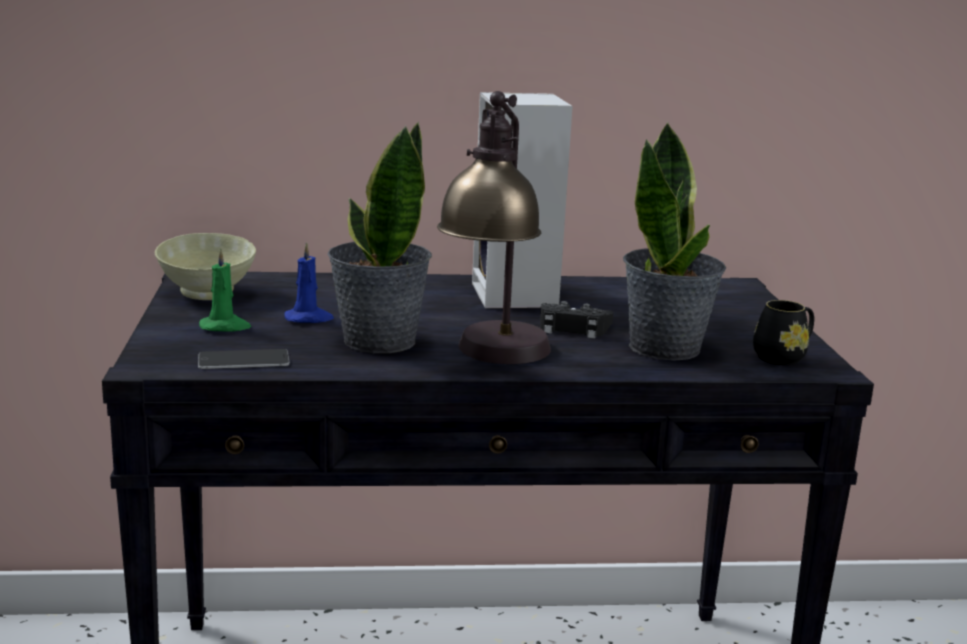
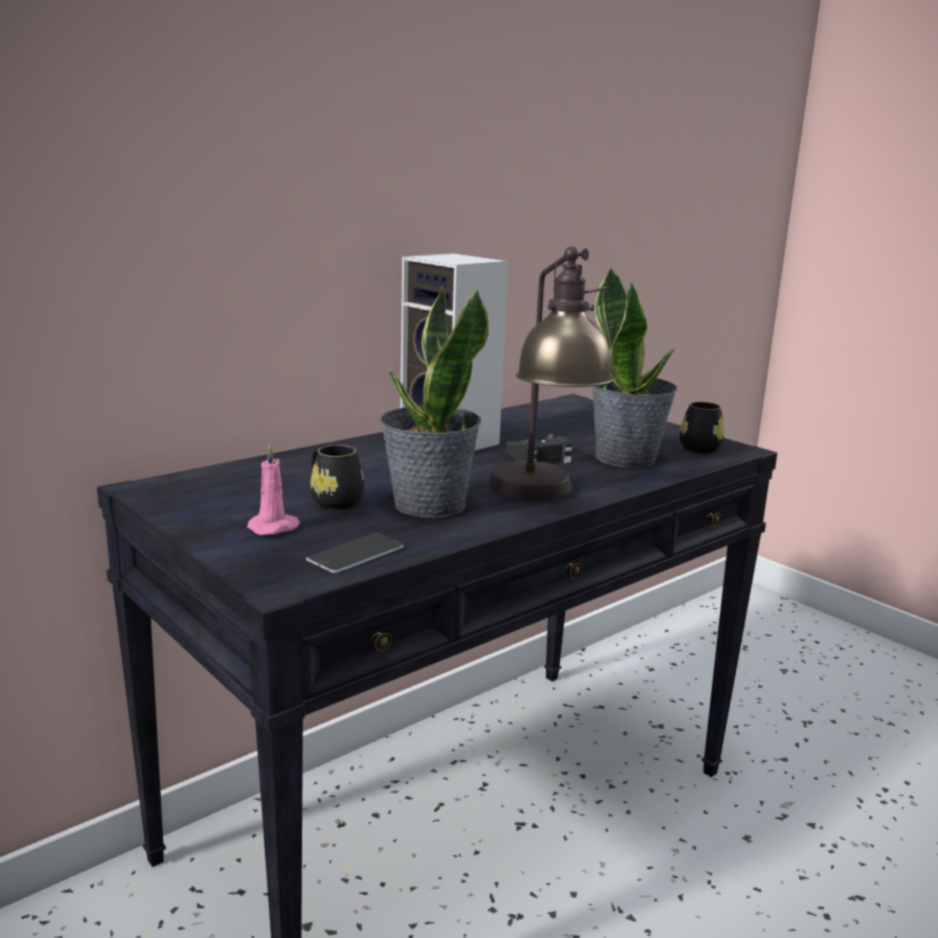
camera: 35 degrees left, 0 degrees up
(205, 294) = (190, 501): beige bowl -> none
(225, 327) = (275, 527): green candle -> pink candle
(309, 318) = (333, 500): blue candle -> black mug

